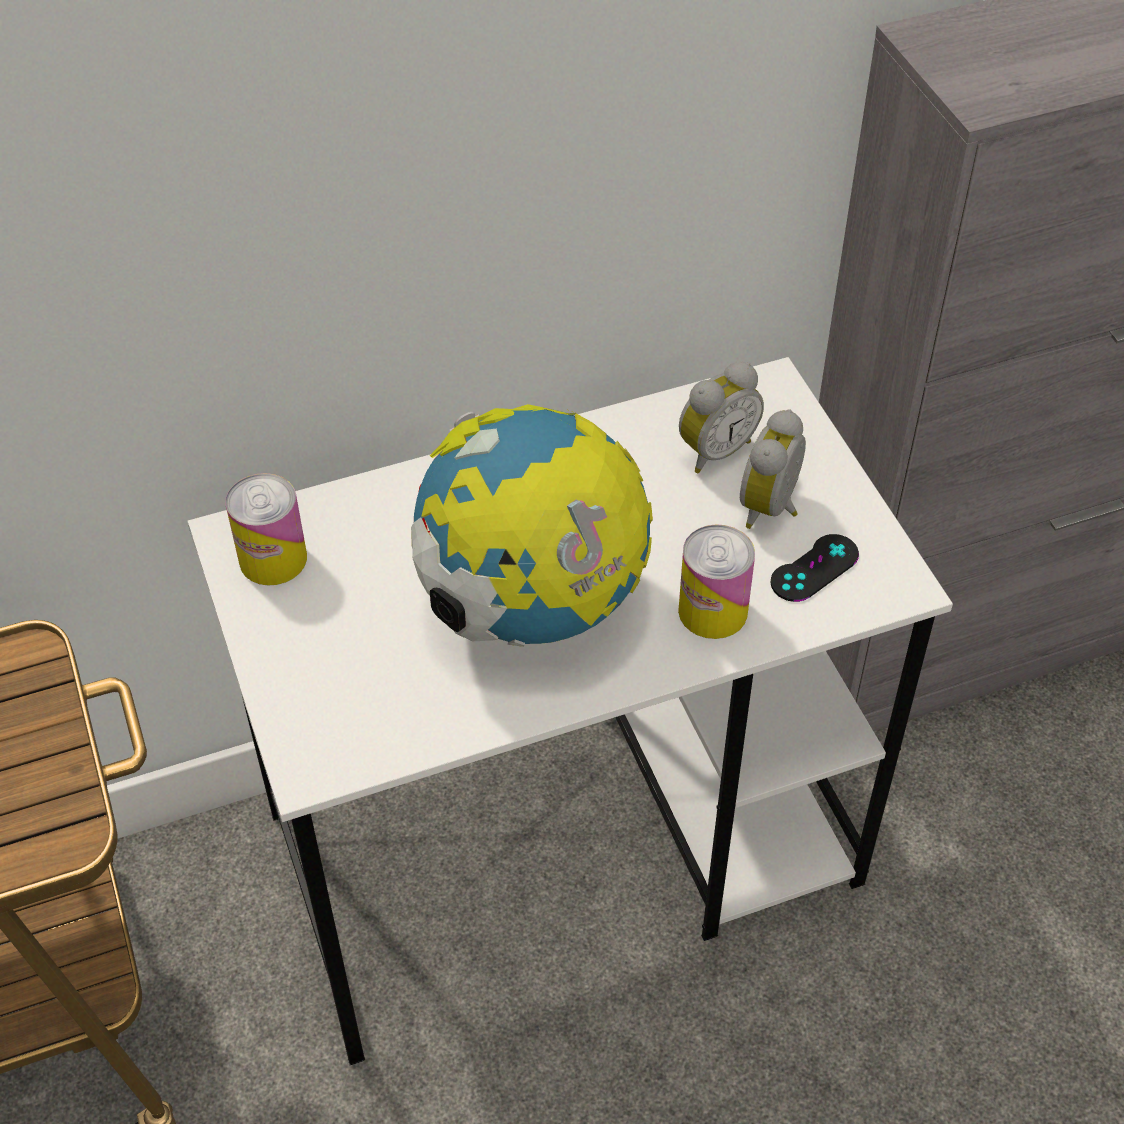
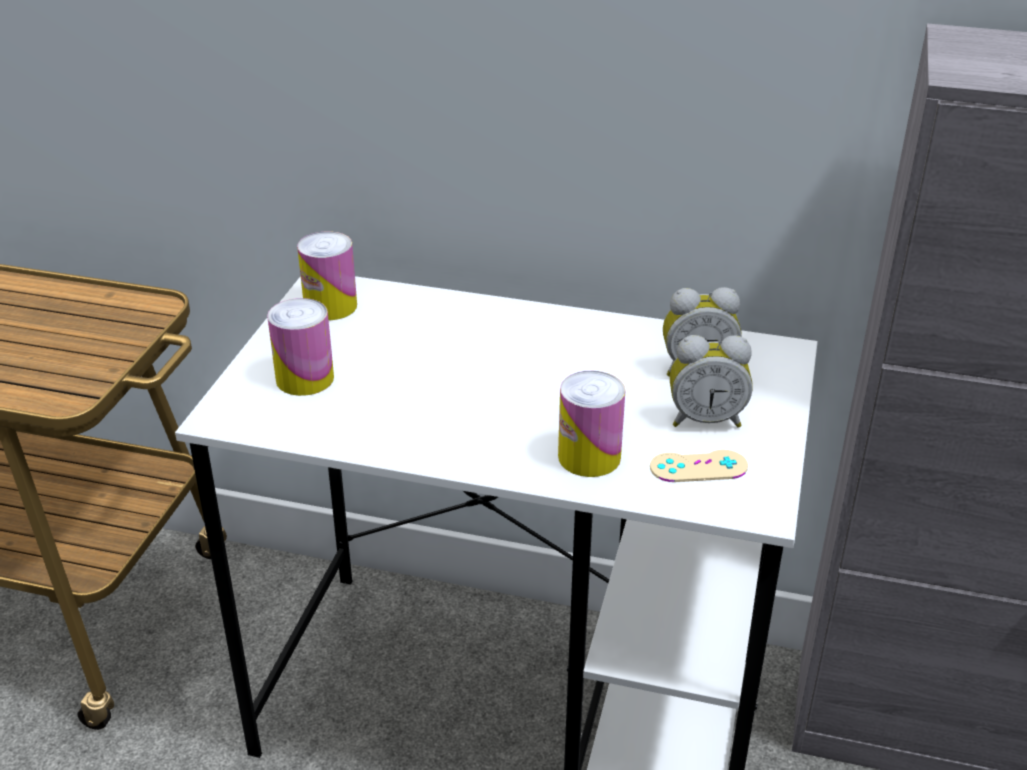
camera: 35 degrees right, 15 degrees down
(347, 670) = (305, 378): none -> can
(531, 604) = (464, 397): globe -> none
(773, 508) = (705, 419): alarm clock -> alarm clock turned 150 degrees counterclockwise
(814, 568) = (698, 467): black game controller -> beige game controller

